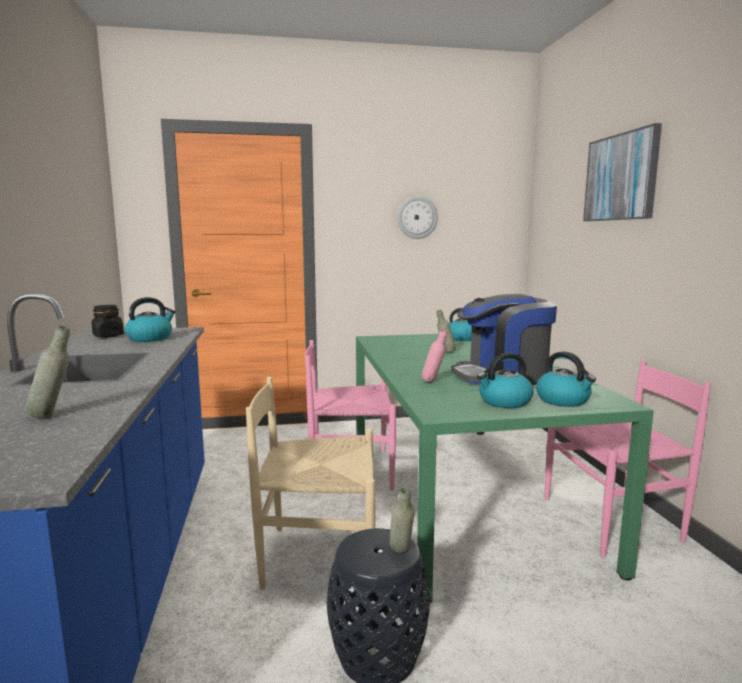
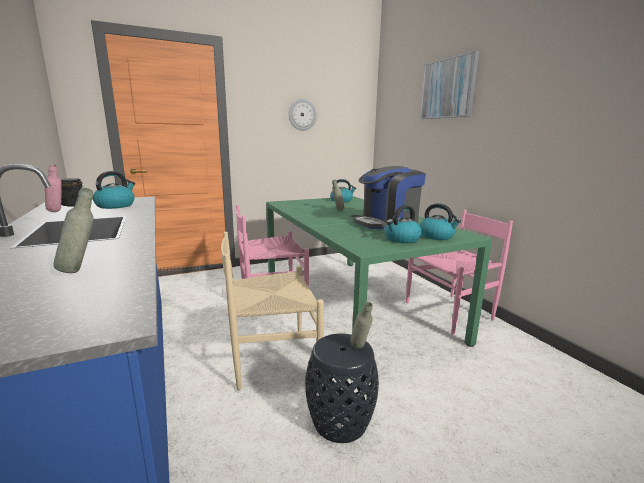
camera: 15 degrees left, 5 degrees up
(433, 382) = (345, 229): pink bottle -> pink bottle (57, 212)

